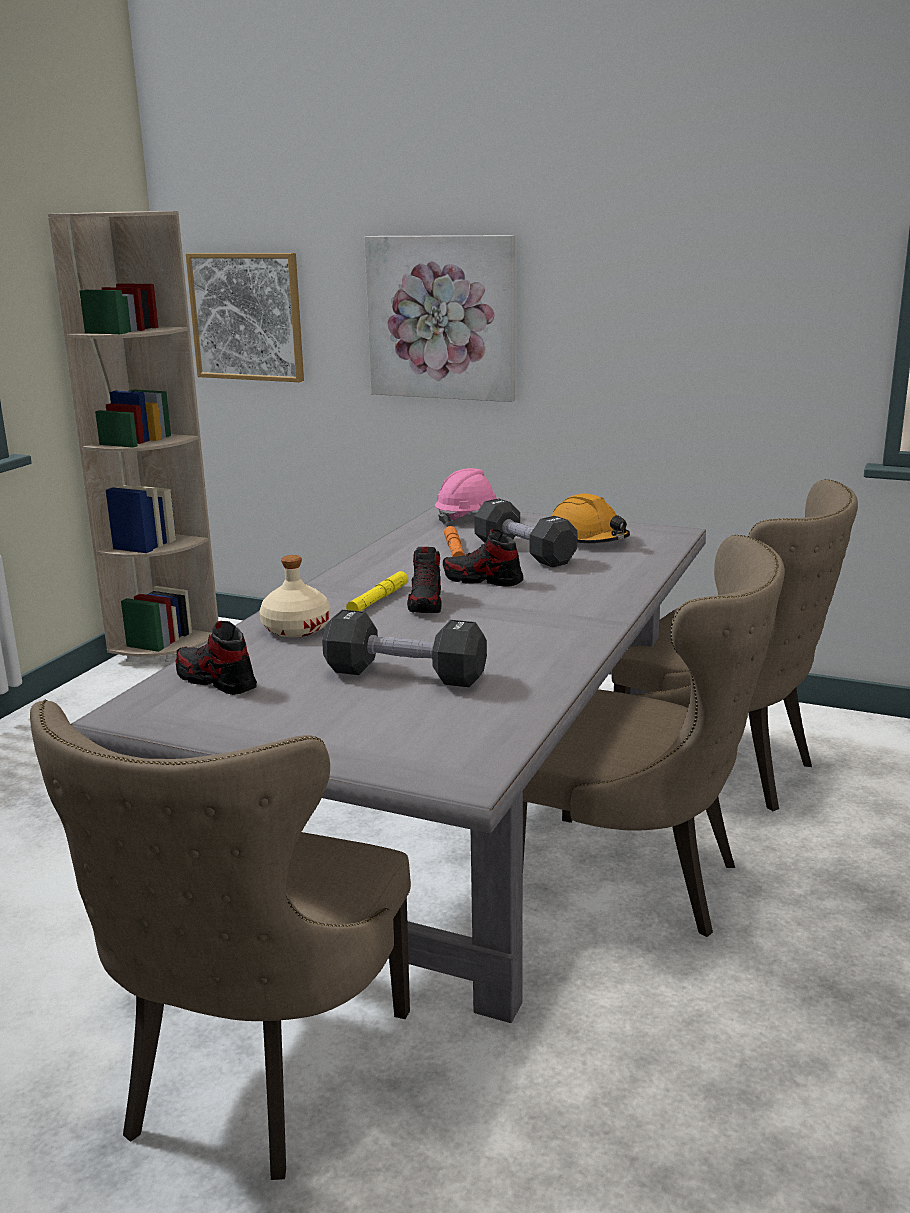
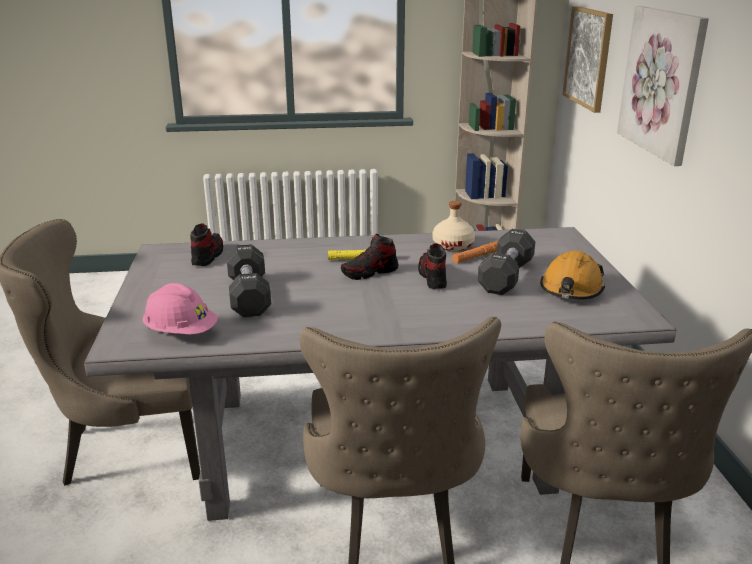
camera: 60 degrees right, 5 degrees up
(295, 628) = (294, 252): beige bottle -> beige bottle (453, 245)
(468, 518) = (557, 242): pink hard hat -> pink hard hat (181, 332)

